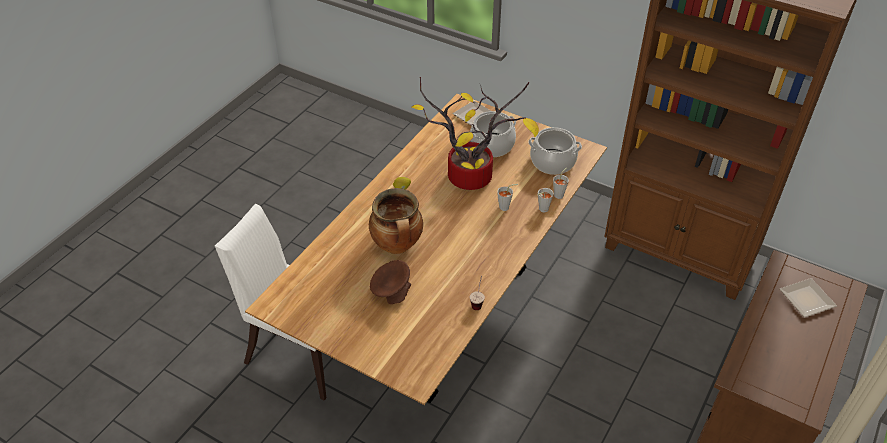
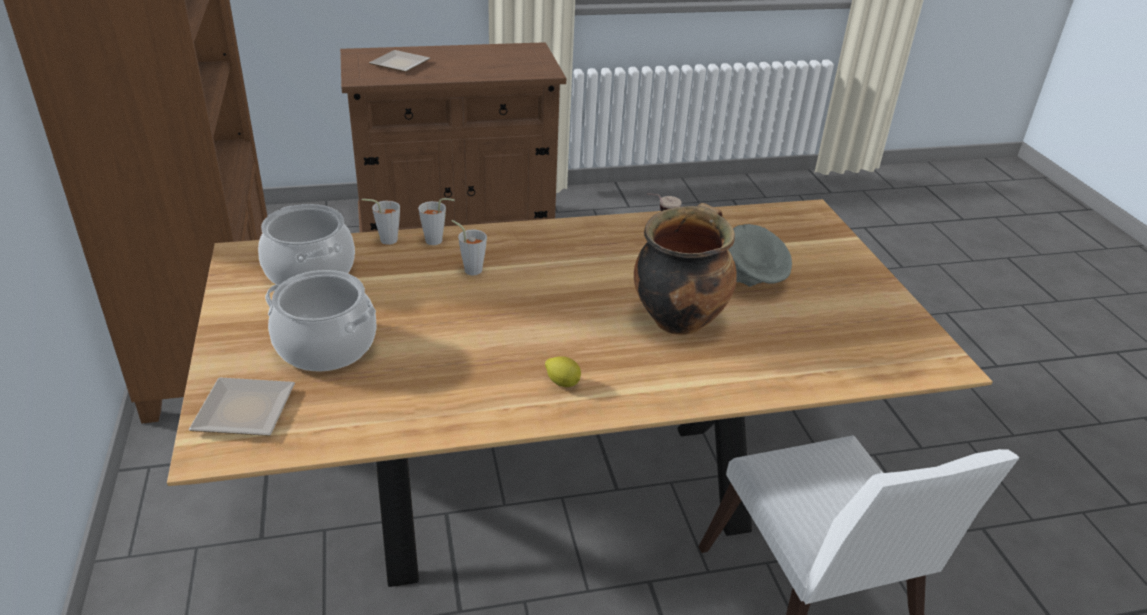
camera: 135 degrees left, 10 degrees down
(391, 293) = (753, 282): brown bowl -> grey bowl
(473, 175) = (433, 328): potted plant -> none

